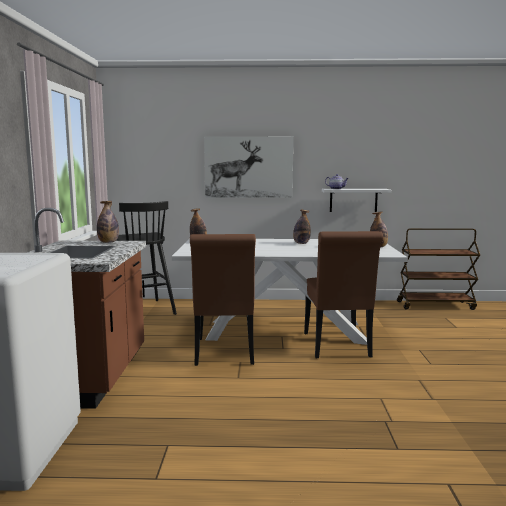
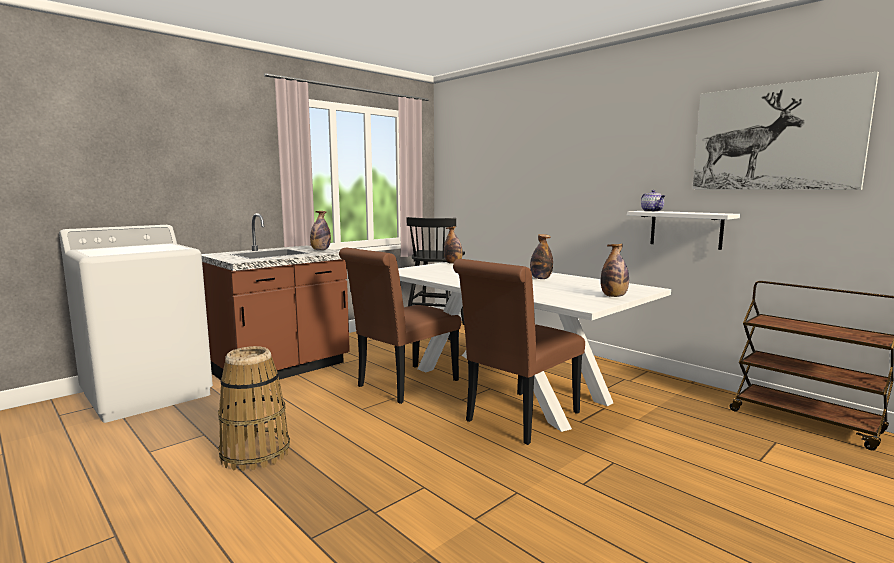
camera: 45 degrees right, 0 degrees up
(244, 433) = (255, 453): none -> basket
(248, 167) = (556, 181): picture -> picture (775, 137)

